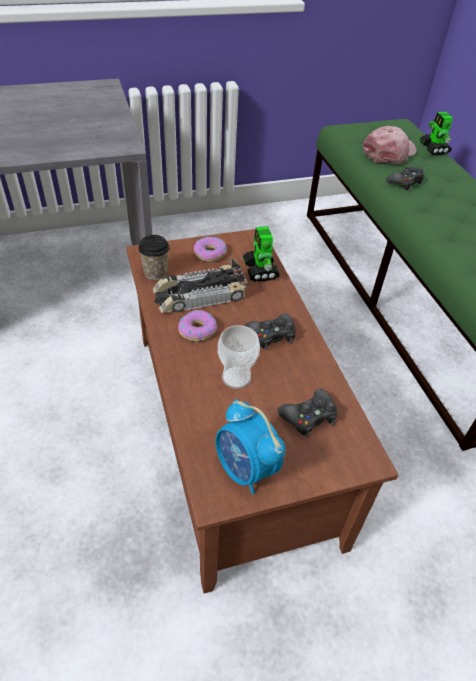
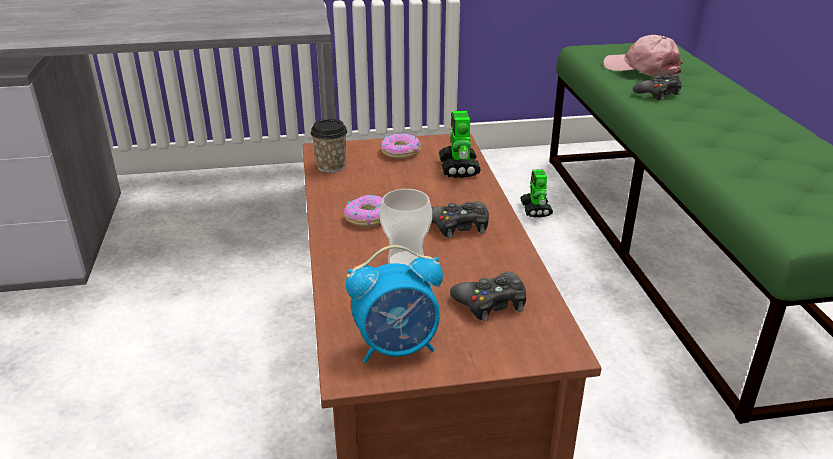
camera: 10 degrees right, 15 degrees down
(199, 295) = (378, 187): toy car -> none
(246, 469) = (397, 348): alarm clock -> alarm clock turned 75 degrees counterclockwise
(389, 153) = (642, 68): pink cap -> pink cap turned 105 degrees counterclockwise
(434, 149) = (700, 66): toy robot -> toy robot (536, 210)

